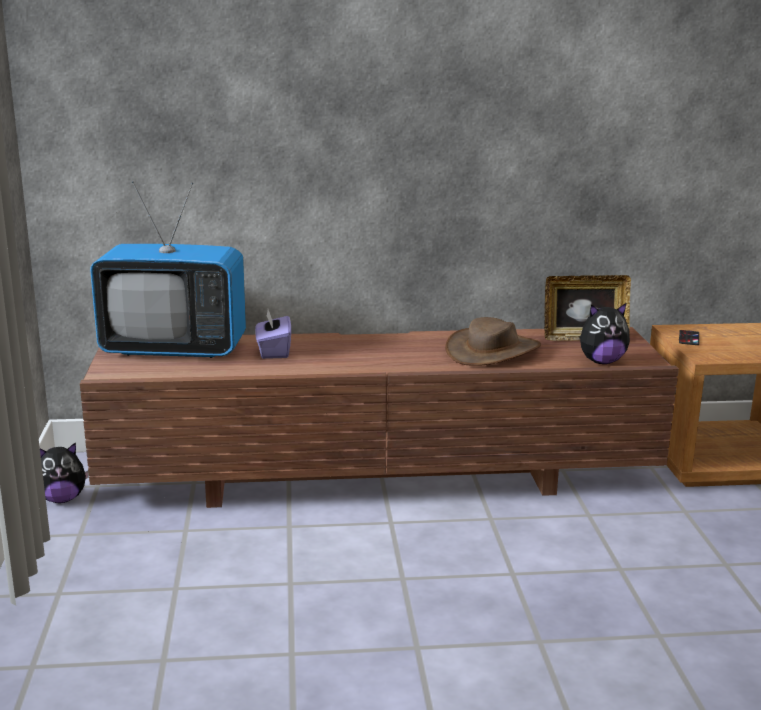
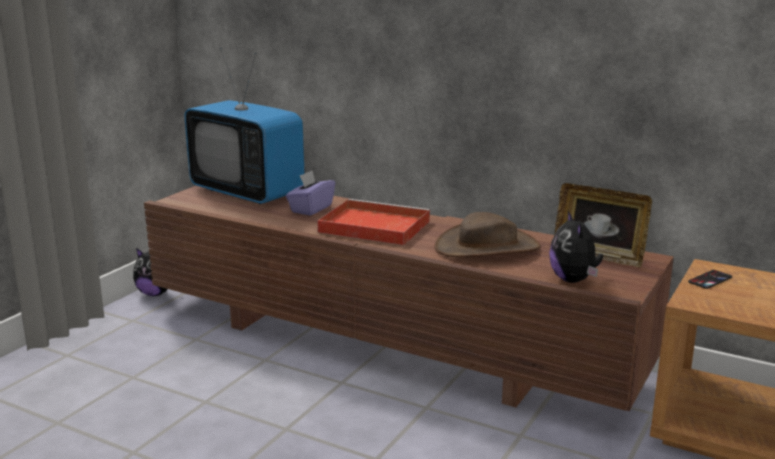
camera: 35 degrees right, 0 degrees up
(364, 355) = (372, 226): none -> red tray
(601, 361) = (574, 280): plush toy -> plush toy turned 60 degrees clockwise

